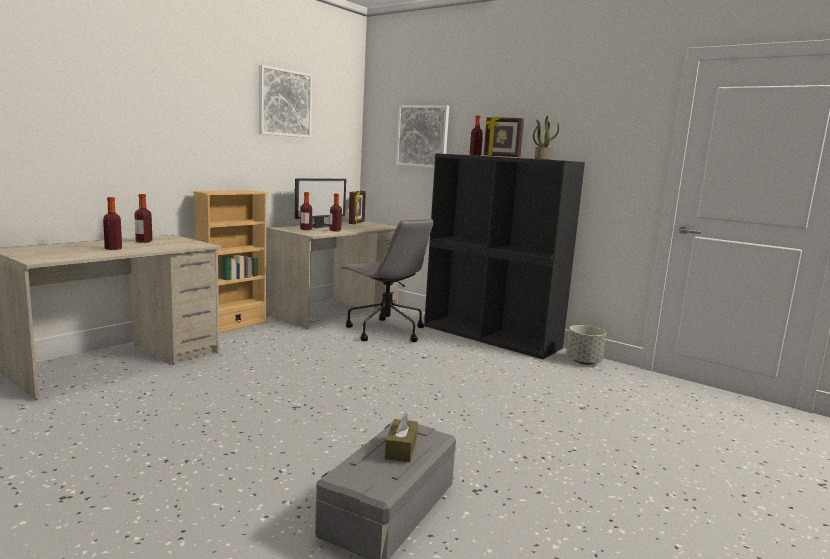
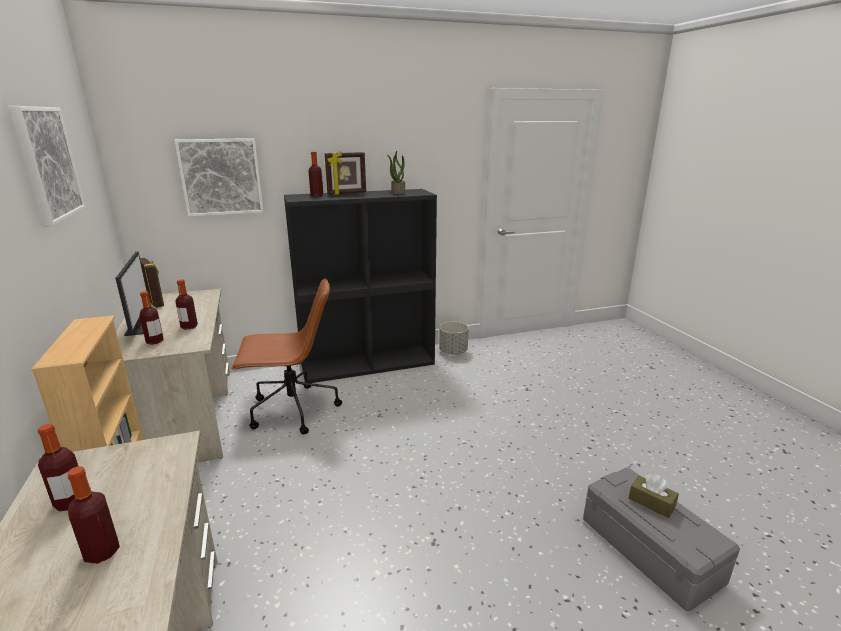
camera: 55 degrees left, 10 degrees up
(384, 331) = (292, 410): grey office chair -> brown office chair

